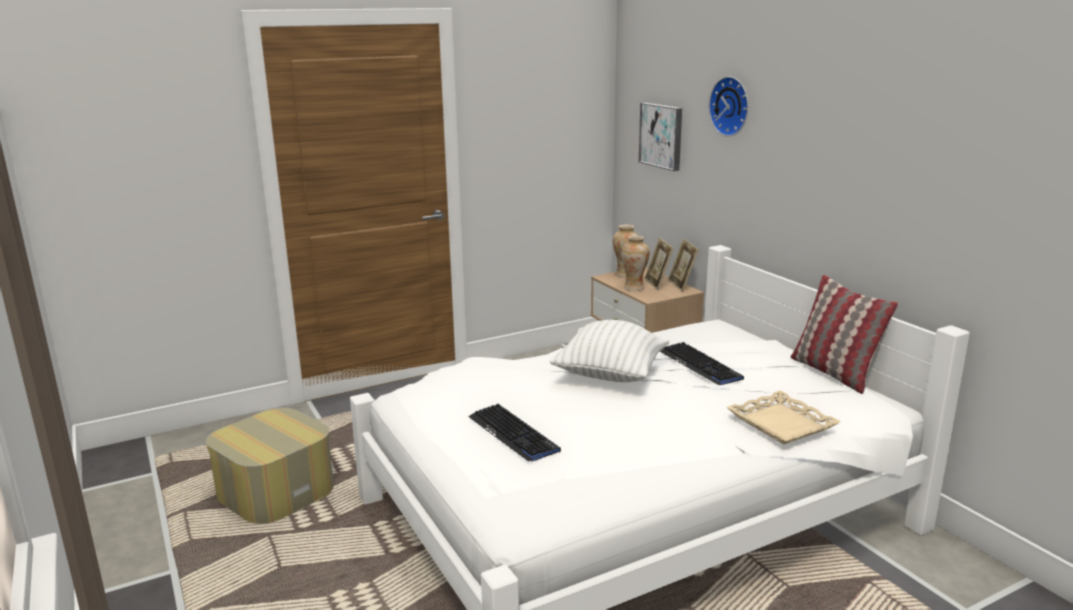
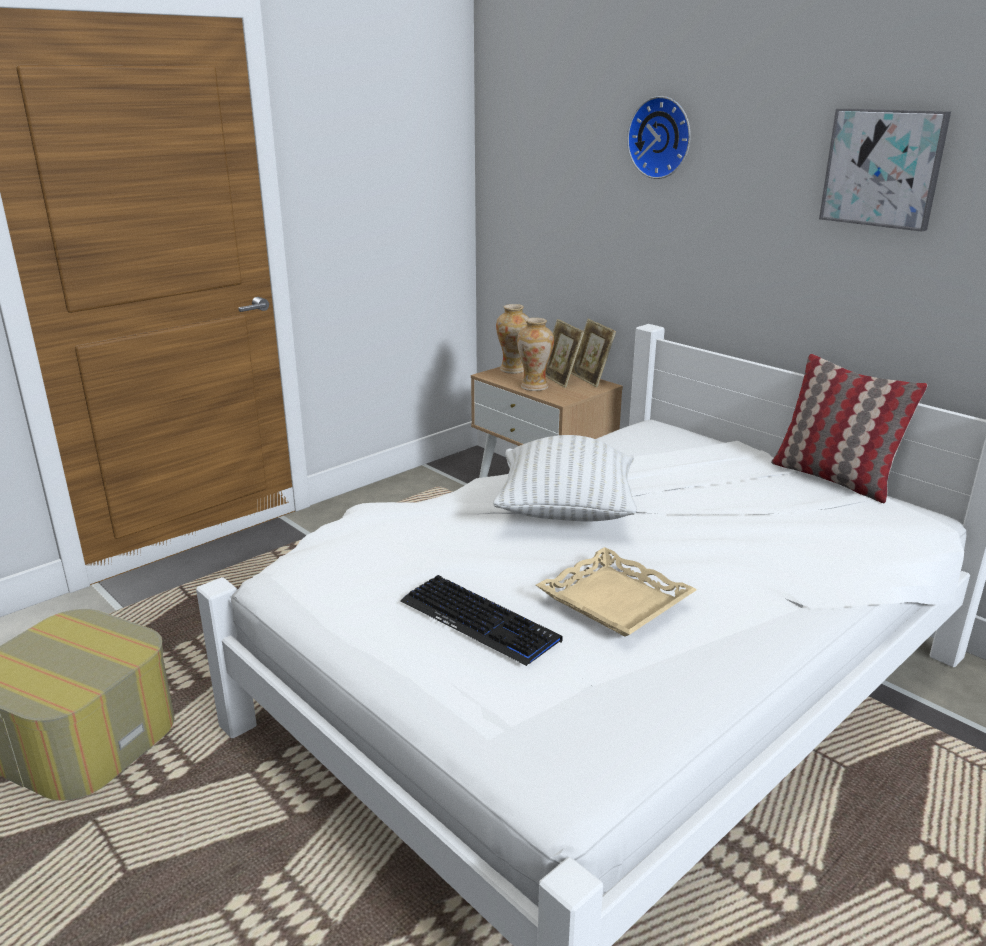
camera: 15 degrees left, 5 degrees up
(662, 136) = (551, 184): picture -> picture (883, 168)
(700, 365) = (672, 485): keyboard -> none
(781, 424) = (822, 558): beige tray -> beige tray (614, 601)

